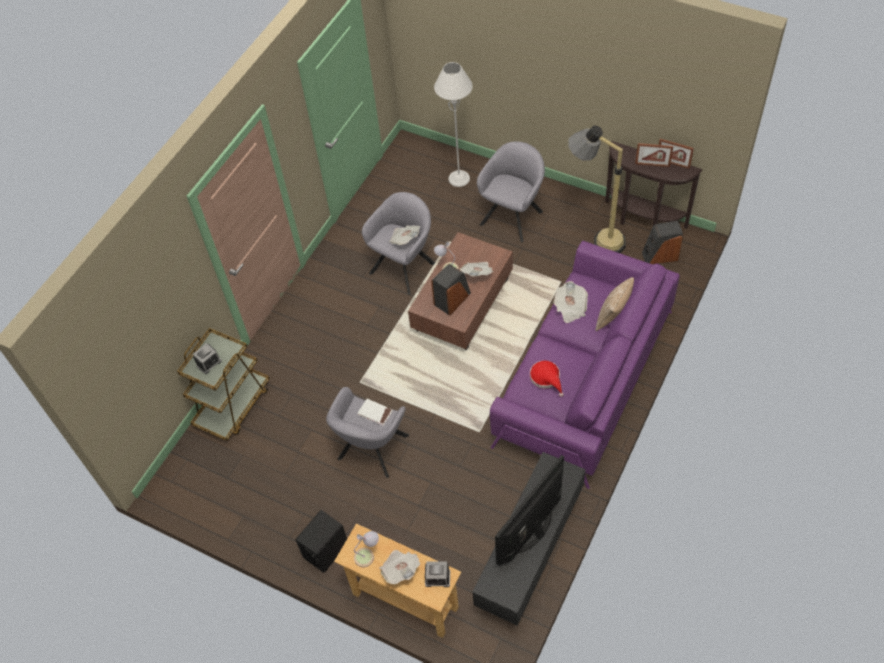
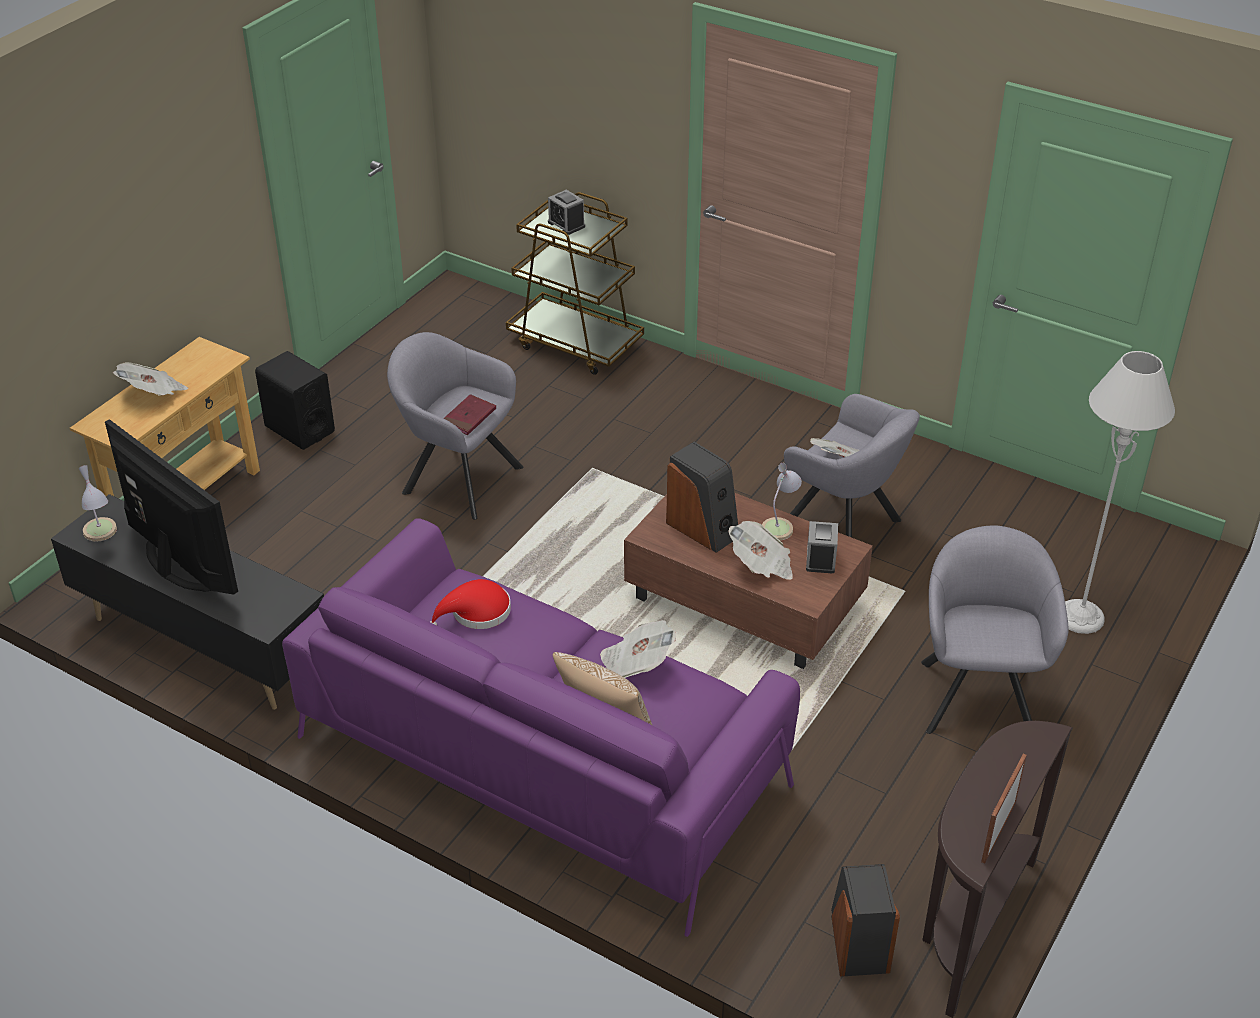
camera: 90 degrees right, 15 degrees down
(368, 555) = (192, 365): table lamp -> table lamp (102, 535)
(375, 413) = (469, 417): white book -> red book
(437, 578) = (122, 427): alarm clock -> alarm clock (820, 559)
(513, 215) = (978, 693): grey armchair -> grey armchair turned 120 degrees counterclockwise
(594, 239) = (908, 824): floor lamp -> none
(652, 165) = (992, 790): picture frame -> none

